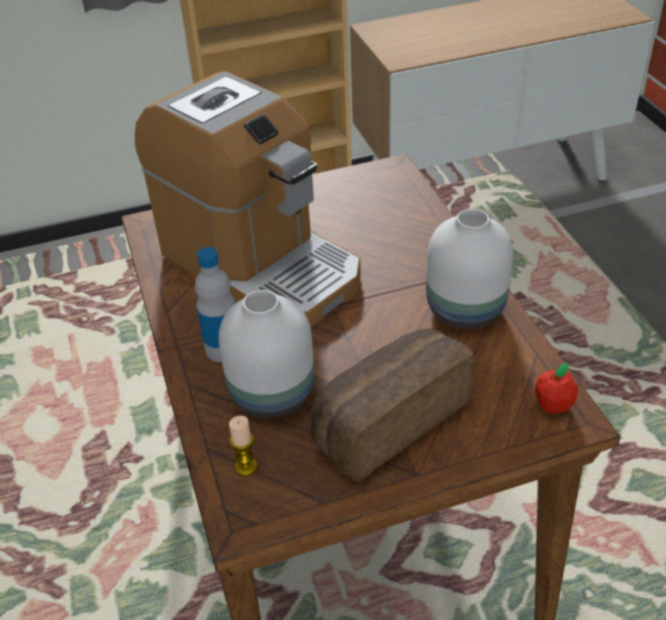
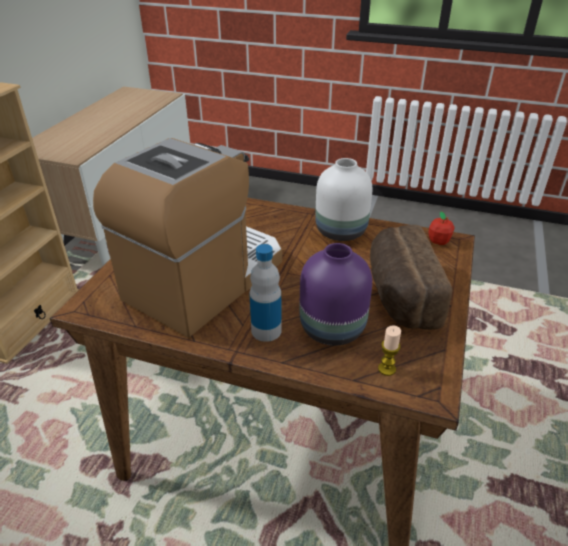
camera: 55 degrees left, 5 degrees down
(260, 265) = (205, 280): coffee machine -> coffee machine turned 45 degrees counterclockwise
(269, 394) = (331, 330): white vase -> purple vase

